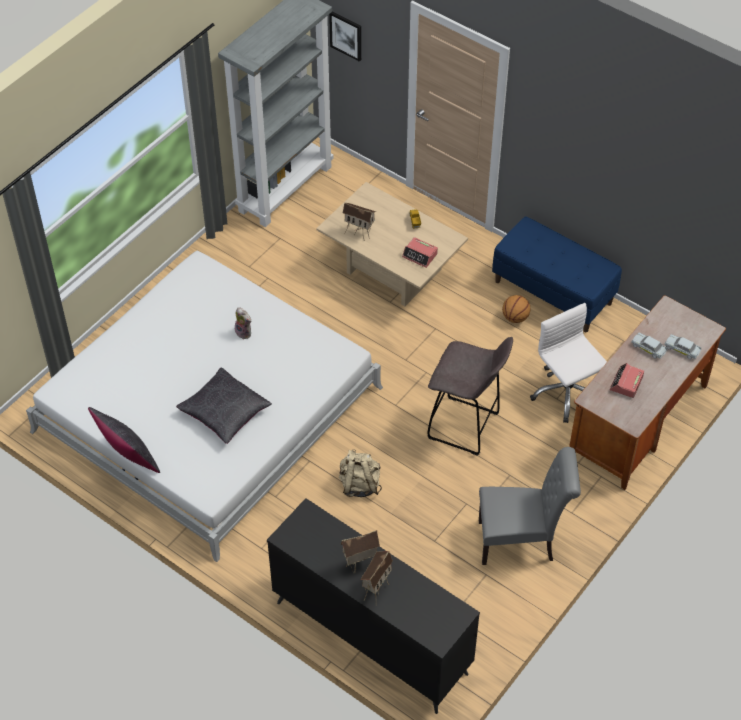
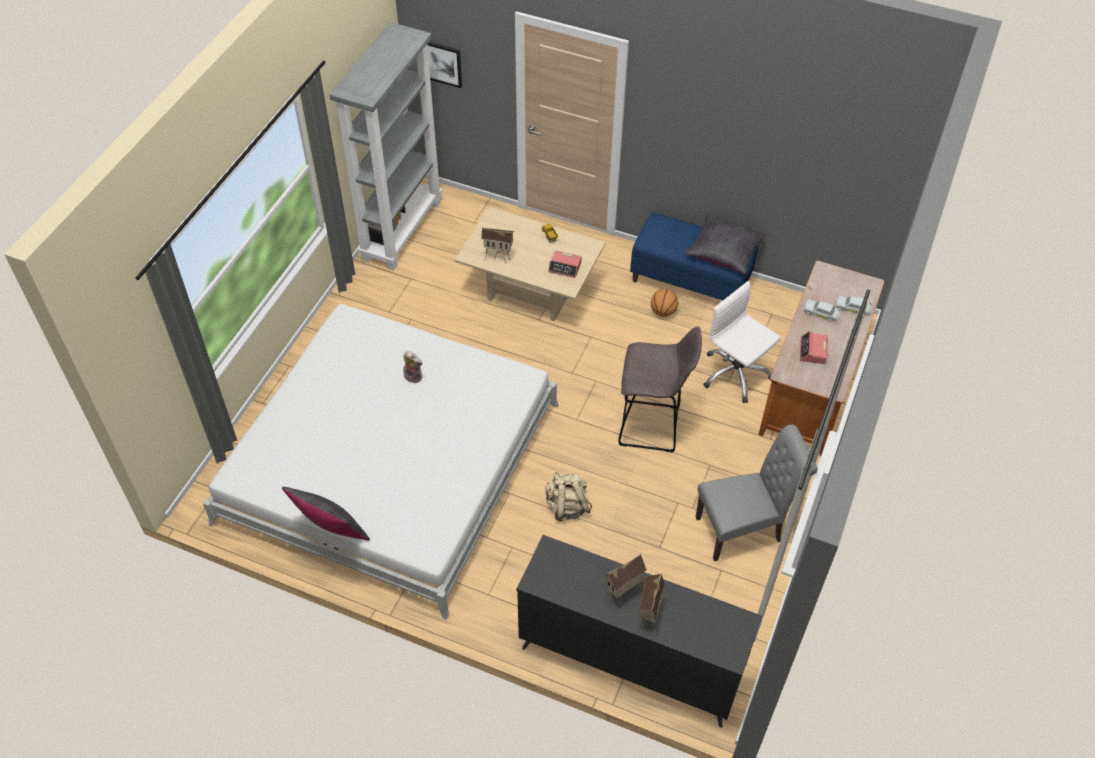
camera: 15 degrees left, 0 degrees up
(225, 412) = (419, 462): black pillow -> black pillow (724, 252)

